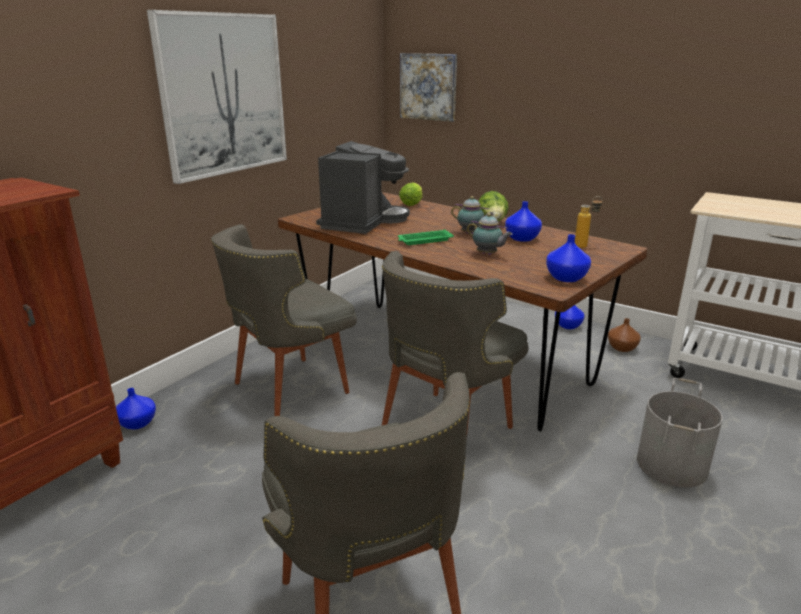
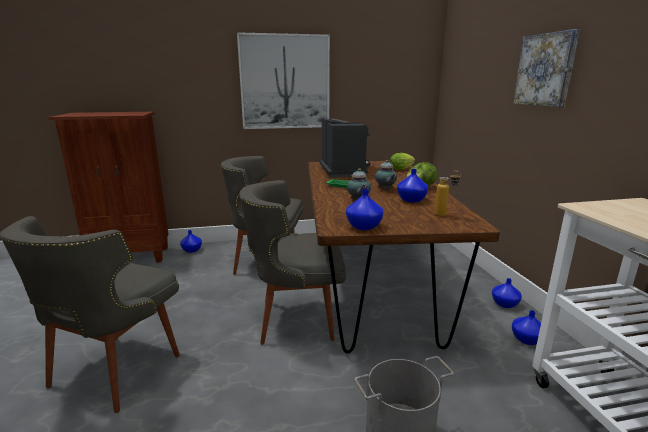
camera: 45 degrees right, 5 degrees down
(363, 221) = (344, 171): coffee machine -> coffee machine turned 75 degrees counterclockwise
(428, 87) = (459, 86): picture -> picture (545, 70)
(622, 348) = (527, 340): brown vase -> blue vase

